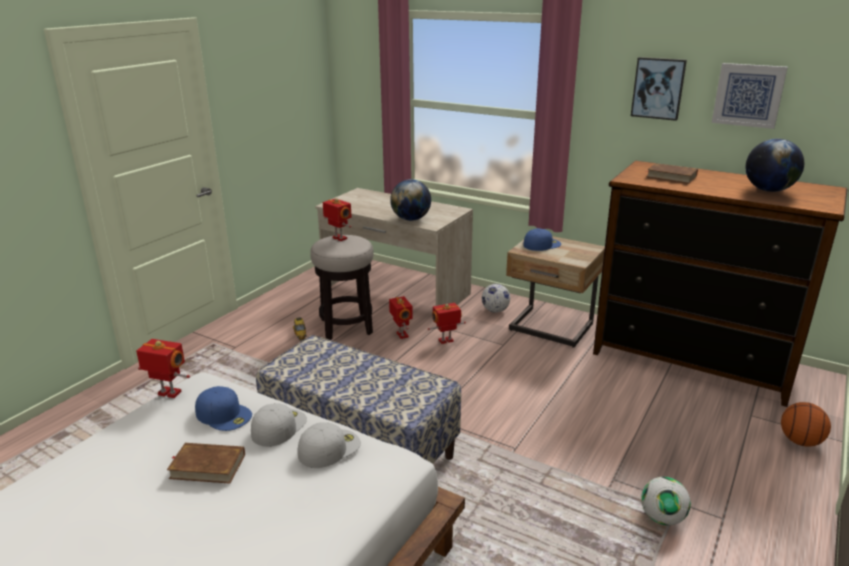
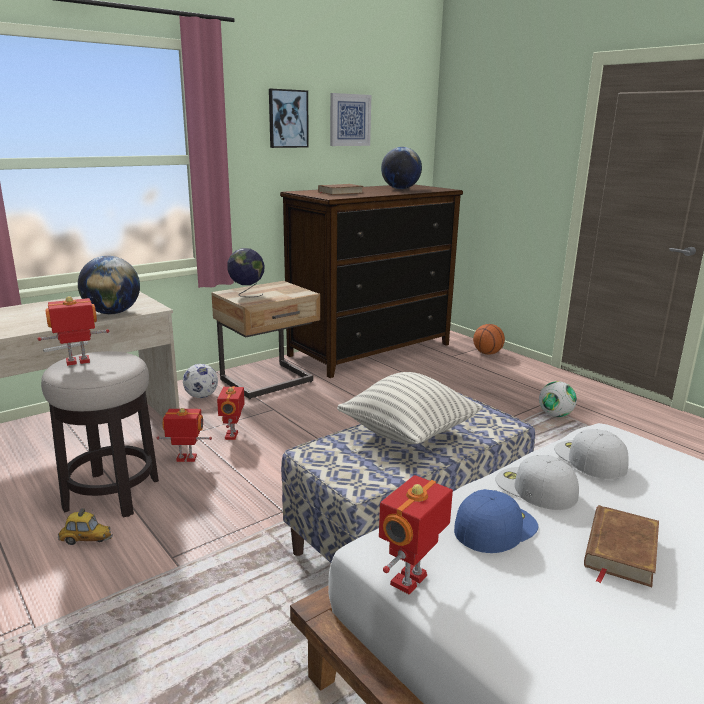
camera: 70 degrees left, 5 degrees down
(360, 373) = (408, 434): none -> pillow
(542, 244) = (247, 294): blue cap -> globe

